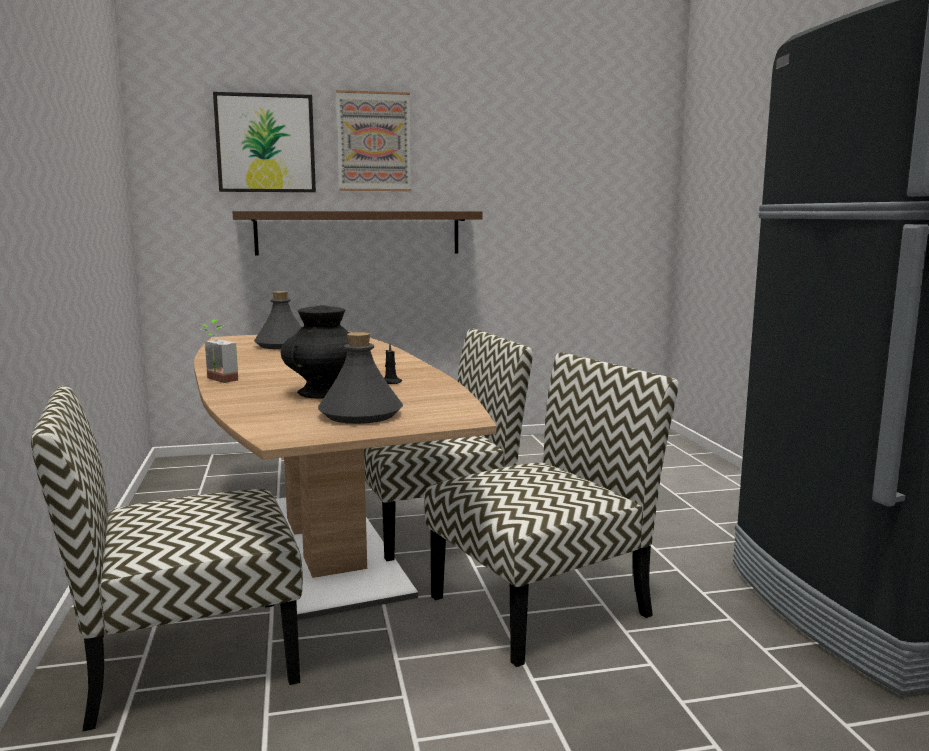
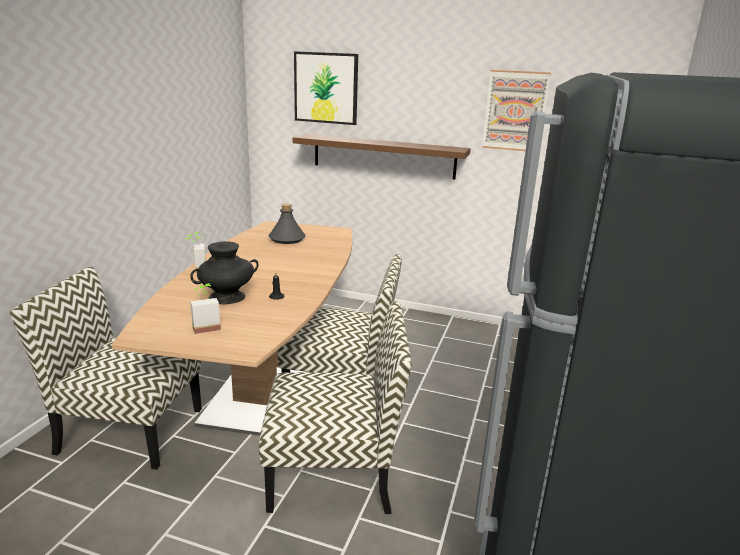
camera: 30 degrees right, 10 degrees up
(361, 415) = (205, 327): grey bottle -> potted plant
(374, 142) = (399, 89): picture -> picture (515, 111)

